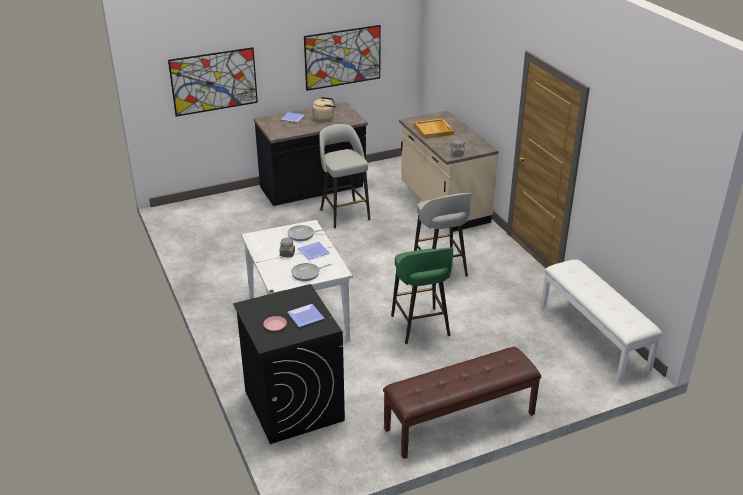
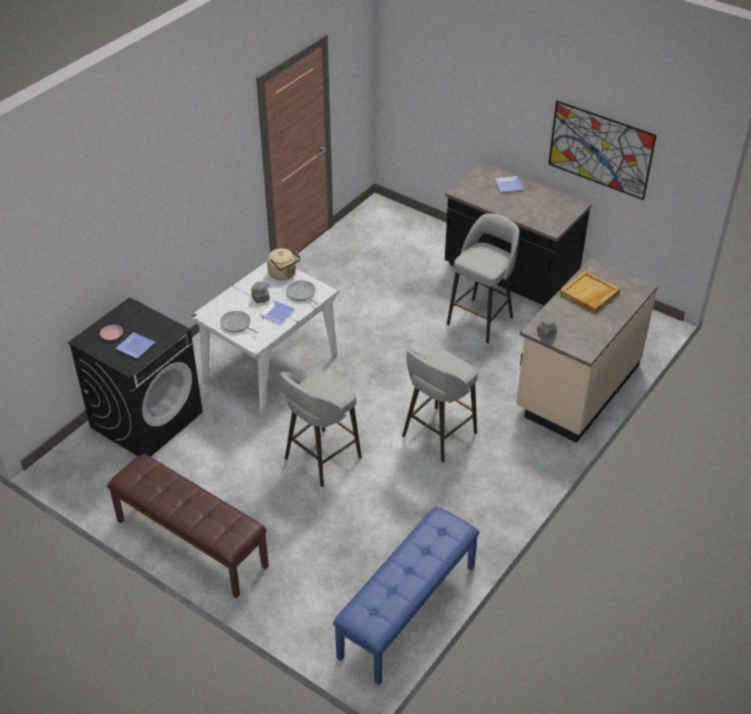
camera: 60 degrees right, 10 degrees up
(214, 81) = (451, 100): picture -> none
(324, 118) = (533, 205): beige kettle -> beige kettle (284, 274)
(420, 327) = (321, 459): green stool -> grey stool
(594, 337) = (408, 612): white bench -> blue bench

